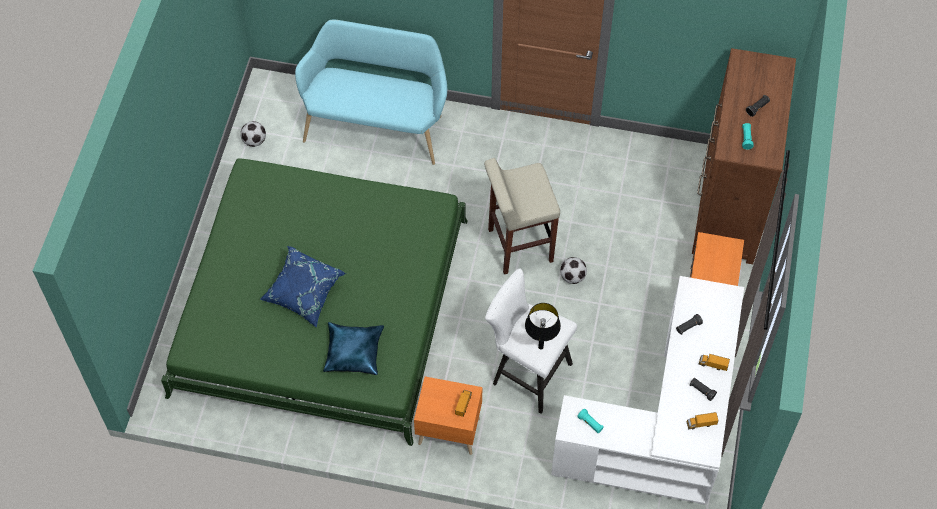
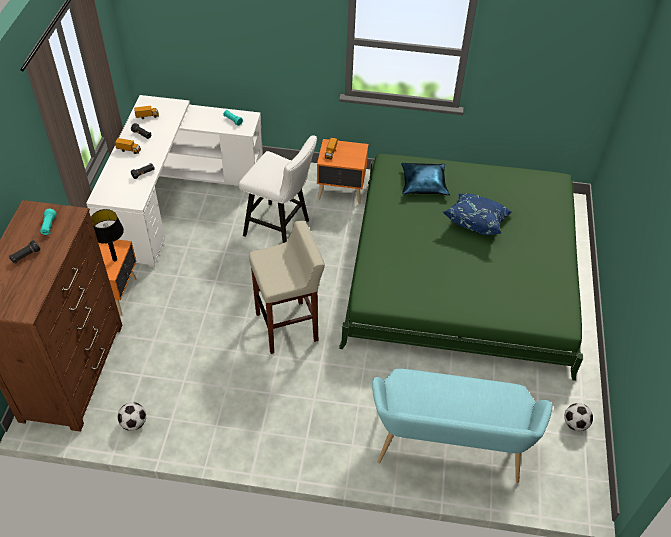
camera: 175 degrees right, 10 degrees down
(540, 347) = (270, 160): black table lamp -> black table lamp (115, 259)
(572, 277) = (238, 301): football -> football (134, 423)

